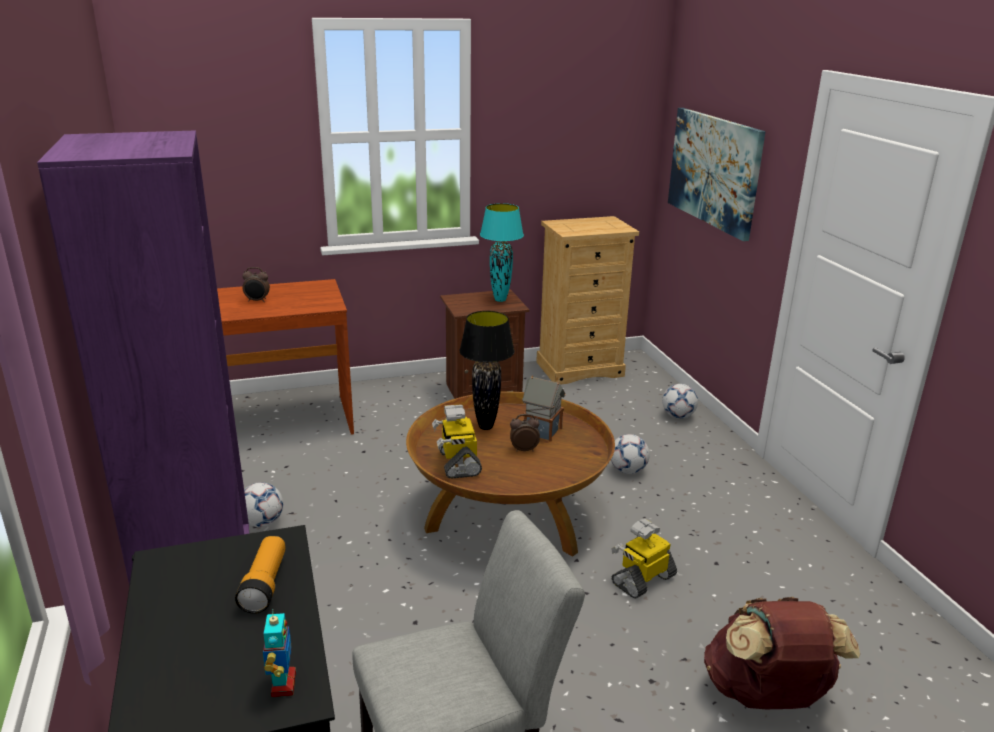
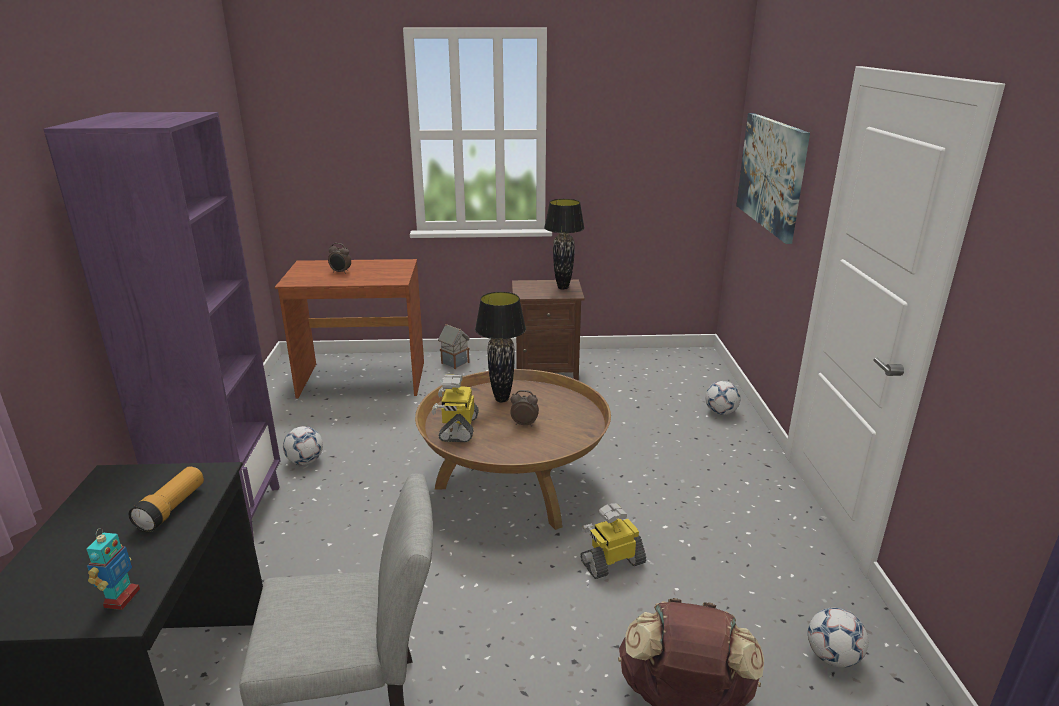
camera: 15 degrees right, 0 degrees up
(500, 300) = (563, 288): turquoise table lamp -> black table lamp
(541, 431) = (550, 409): toy house -> toy house (454, 362)
(580, 369) = (645, 359): beige dresser -> none
(627, 470) = (646, 457): football -> football (832, 657)

